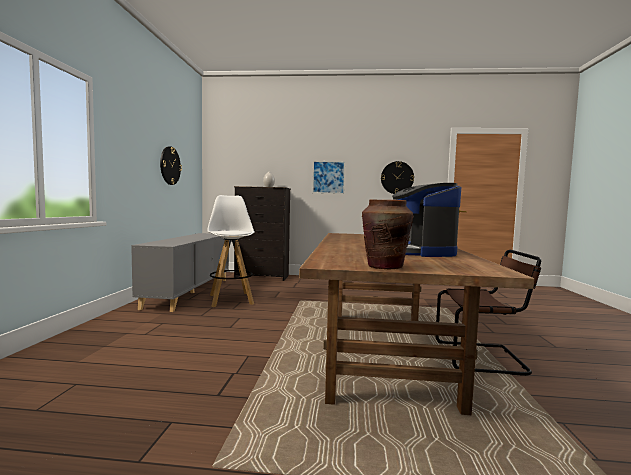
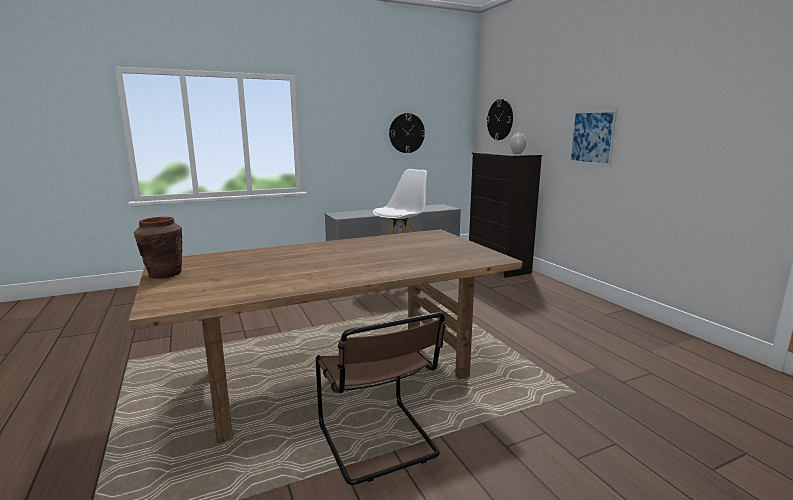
camera: 60 degrees right, 10 degrees up
(397, 177) = (700, 138): wall clock -> wall clock (500, 119)
(419, 252) = (285, 274): coffee machine -> none

